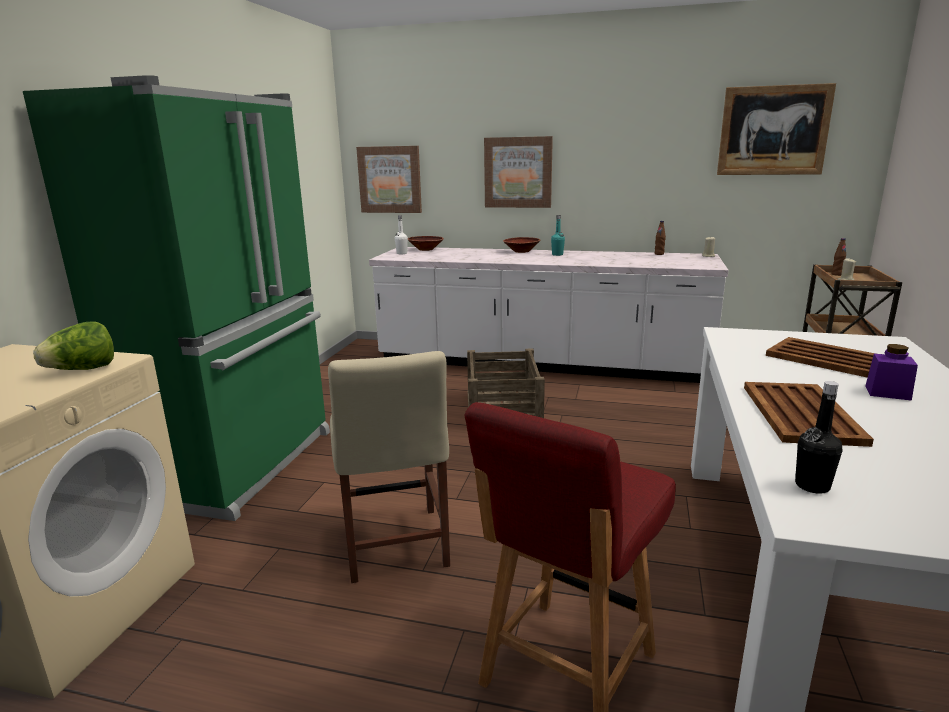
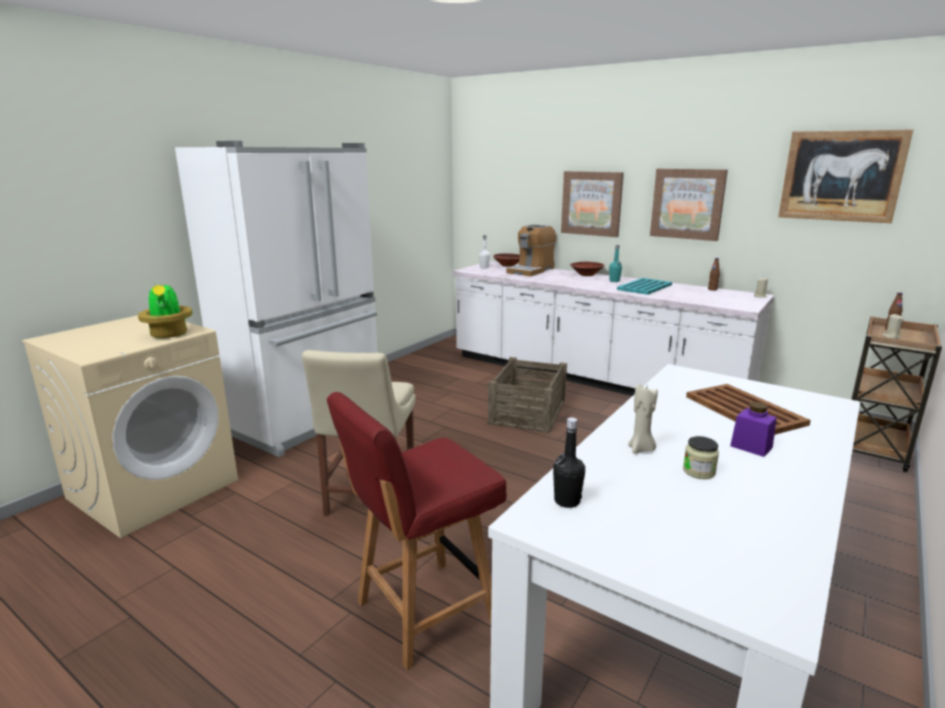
camera: 20 degrees right, 0 degrees up
(83, 370) = (169, 335): lettuce -> potted plant
(242, 465) = (308, 420): green fridge -> white fridge
(390, 179) = (487, 203): picture -> picture (687, 204)
(458, 252) = (531, 270): none -> coffee machine
(594, 257) = (644, 287): none -> turquoise tray
(801, 414) = (641, 449): brown tray -> beige candle
(881, 426) = (699, 471): none -> jar

